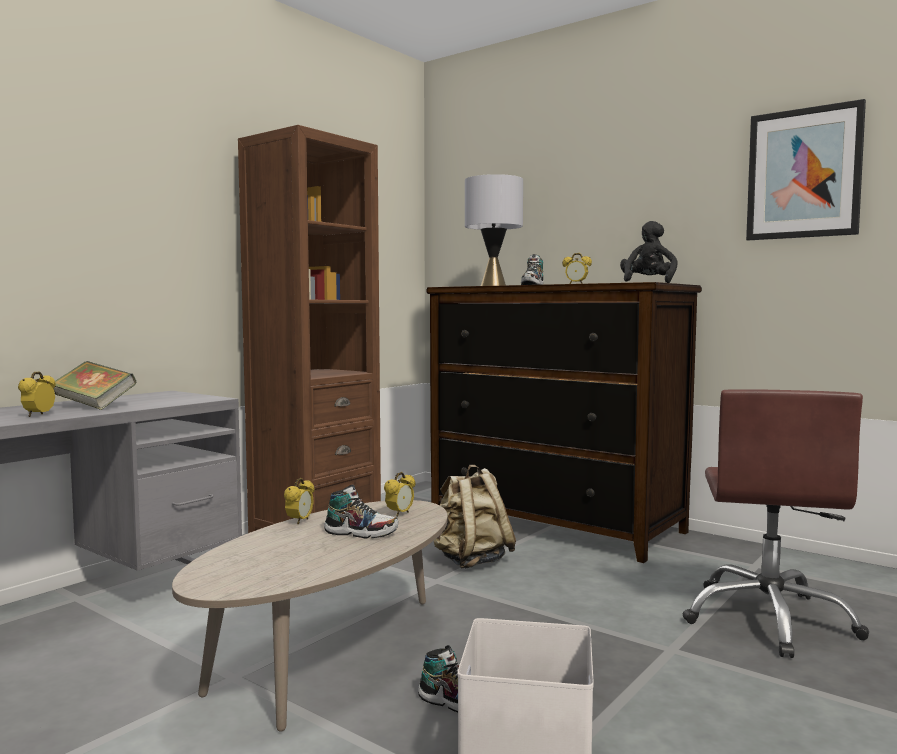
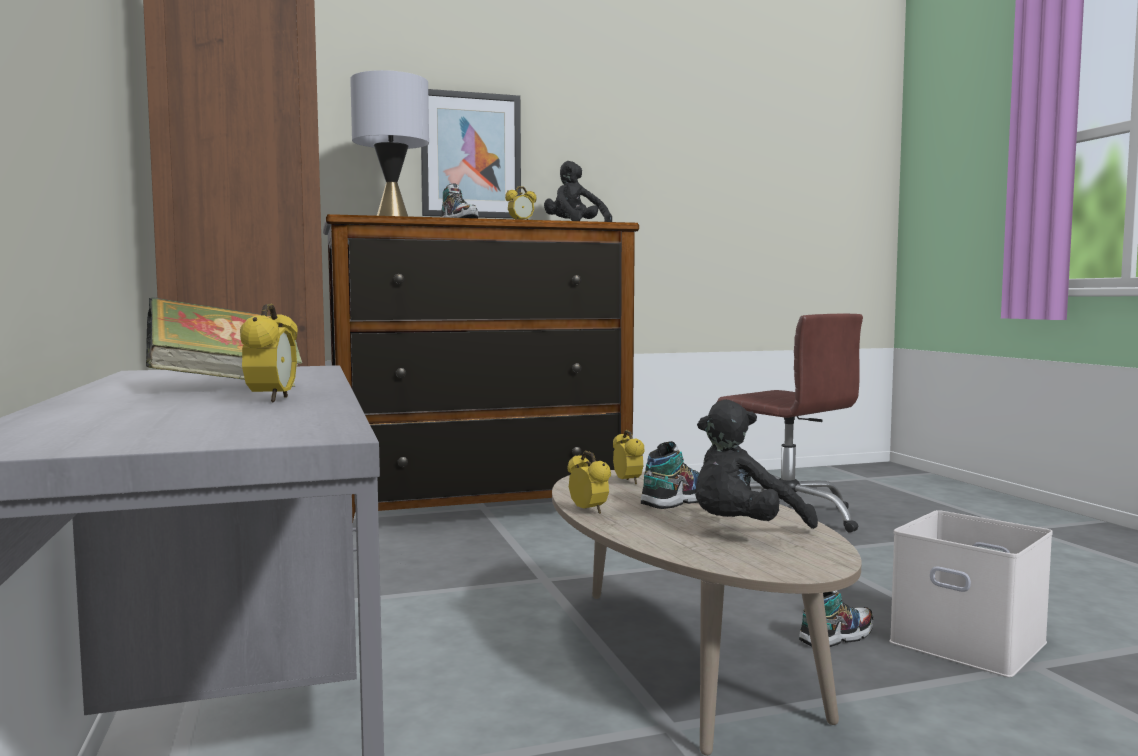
camera: 55 degrees left, 0 degrees up
(38, 415) = (272, 400): alarm clock -> alarm clock turned 135 degrees counterclockwise
(290, 560) = (743, 531): none -> black plush toy
(470, 561) = (516, 555): beige backpack -> none
(803, 173) = (673, 136): picture -> picture (471, 155)

